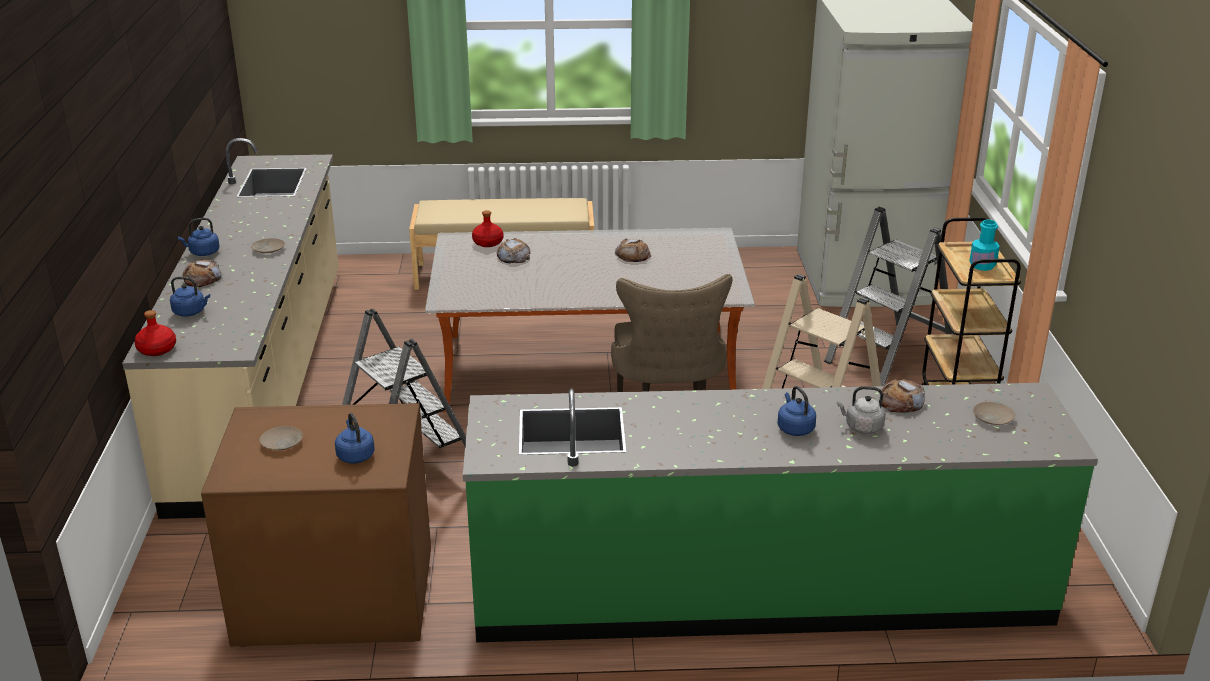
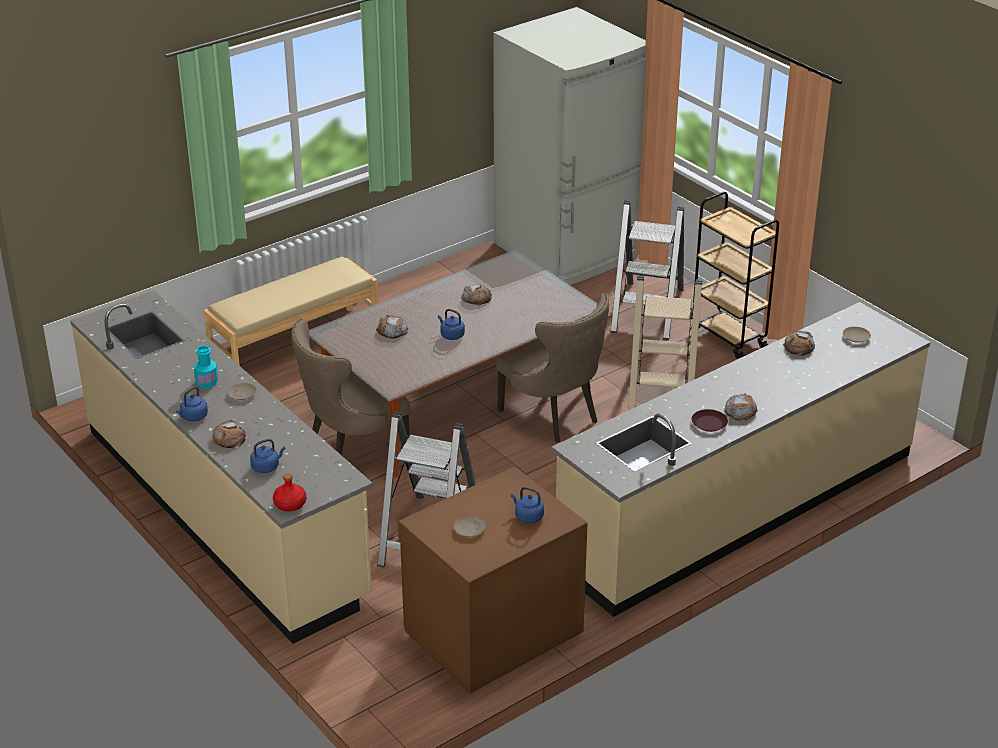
camera: 35 degrees left, 5 degrees up
(437, 374) = (352, 451): none -> beige chair
(487, 242) = (356, 326): red bottle -> none
(675, 440) = (709, 424): none -> brown plate
(732, 441) = (740, 410): none -> bread
(759, 590) = (737, 508): green counter -> beige counter
(794, 428) = (763, 388): blue kettle -> blue kettle (451, 335)
(862, 427) = (797, 372): grey kettle -> none
(982, 265) = (743, 228): turquoise bottle -> turquoise bottle (207, 382)

